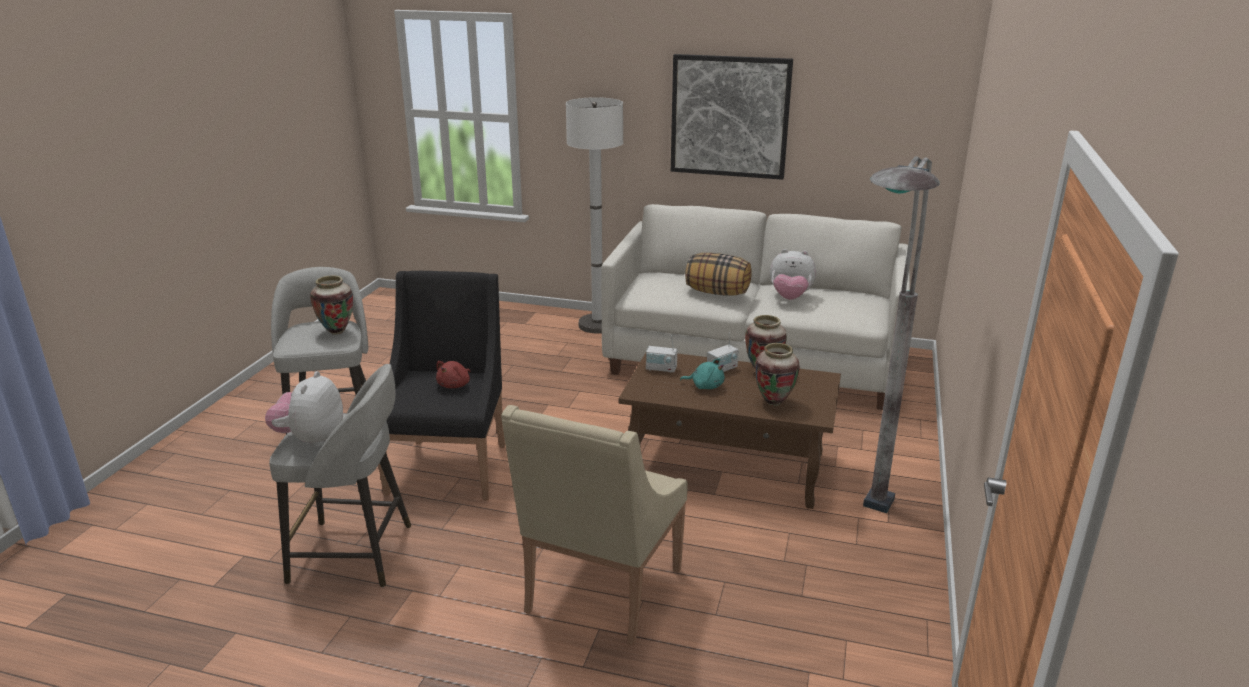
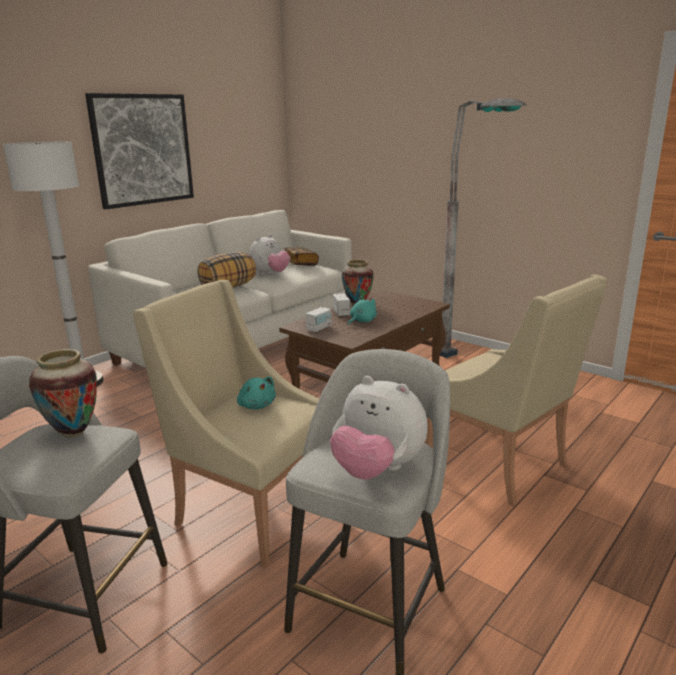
camera: 65 degrees left, 5 degrees down
(450, 466) = (250, 509): black armchair -> beige armchair
(455, 385) = (256, 405): red plush toy -> turquoise plush toy
(774, 402) = (405, 309): vase -> none
(853, 302) = (301, 264): none -> book

